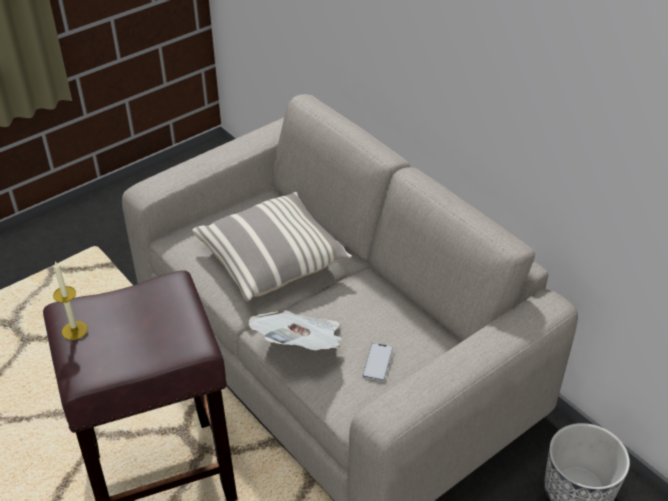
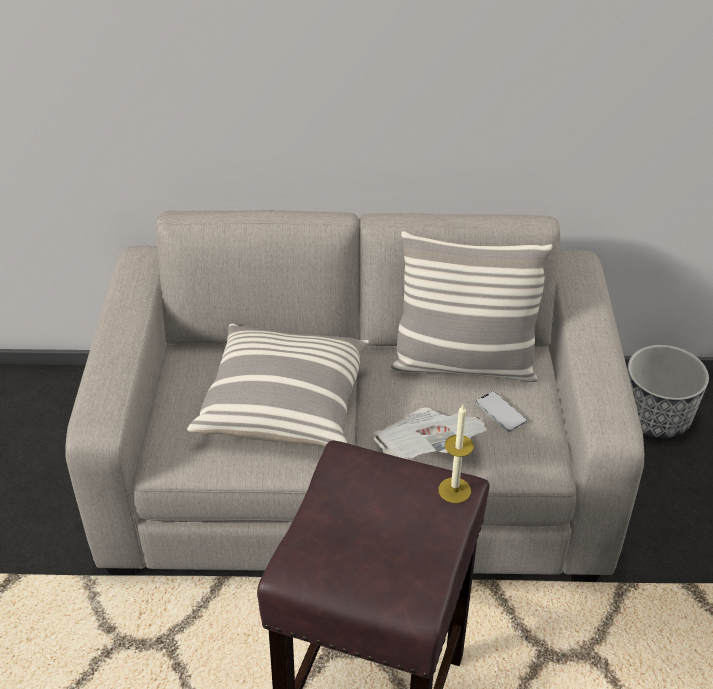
camera: 50 degrees left, 0 degrees up
(74, 330) = (335, 575): candle -> candle (454, 490)
(405, 320) = (463, 364): none -> pillow

